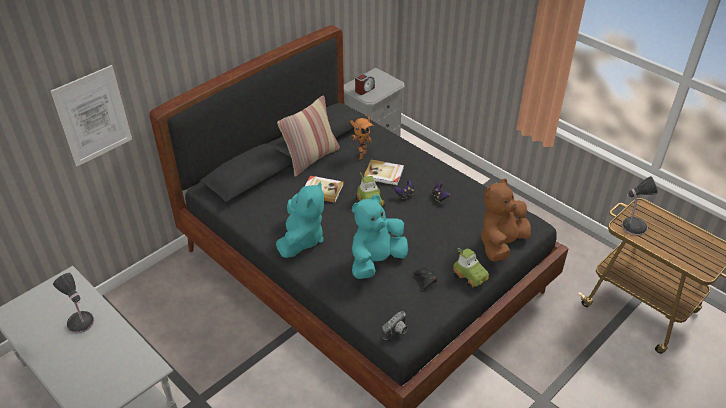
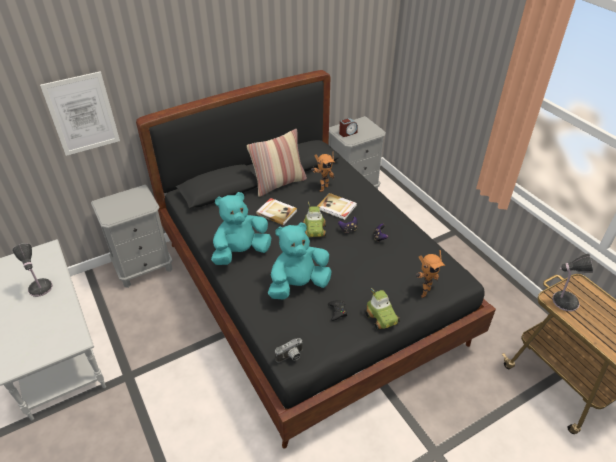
camera: 15 degrees right, 0 degrees up
(166, 281) = (144, 267): none -> grey nightstand
(301, 239) = (241, 252): turquoise plush toy -> turquoise plush toy turned 150 degrees counterclockwise
(501, 243) = (423, 292): brown plush toy -> toy robot

